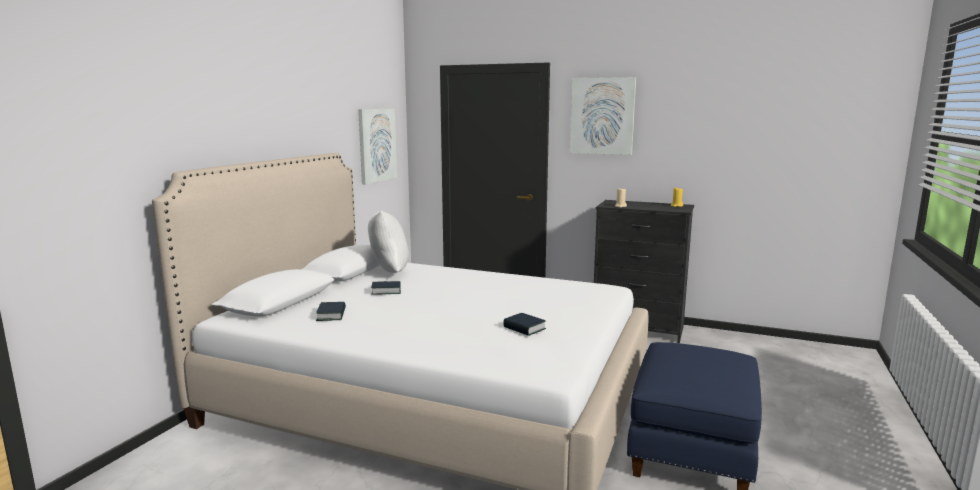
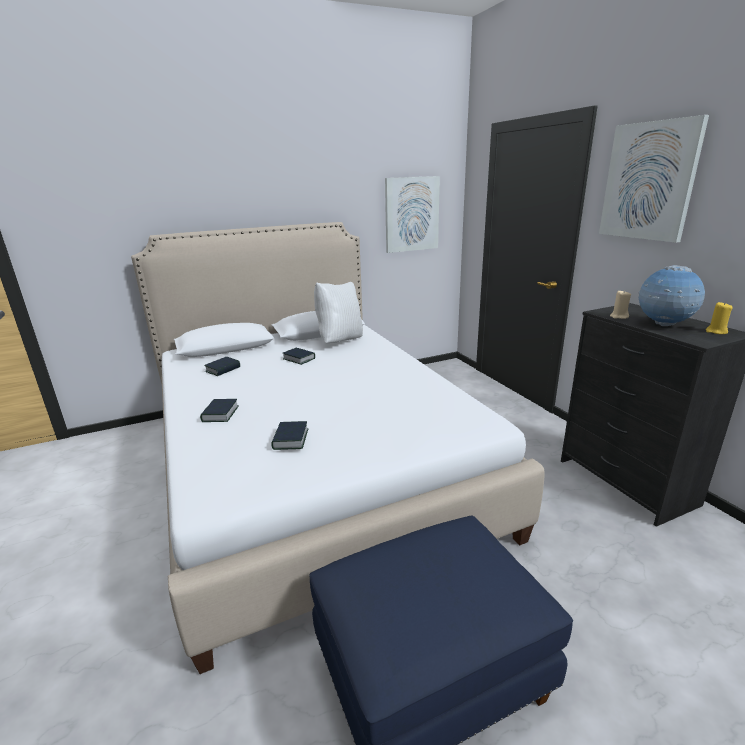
camera: 45 degrees right, 10 degrees up
(425, 336) = (220, 414): none -> book
(649, 206) = (663, 325): none -> globe

